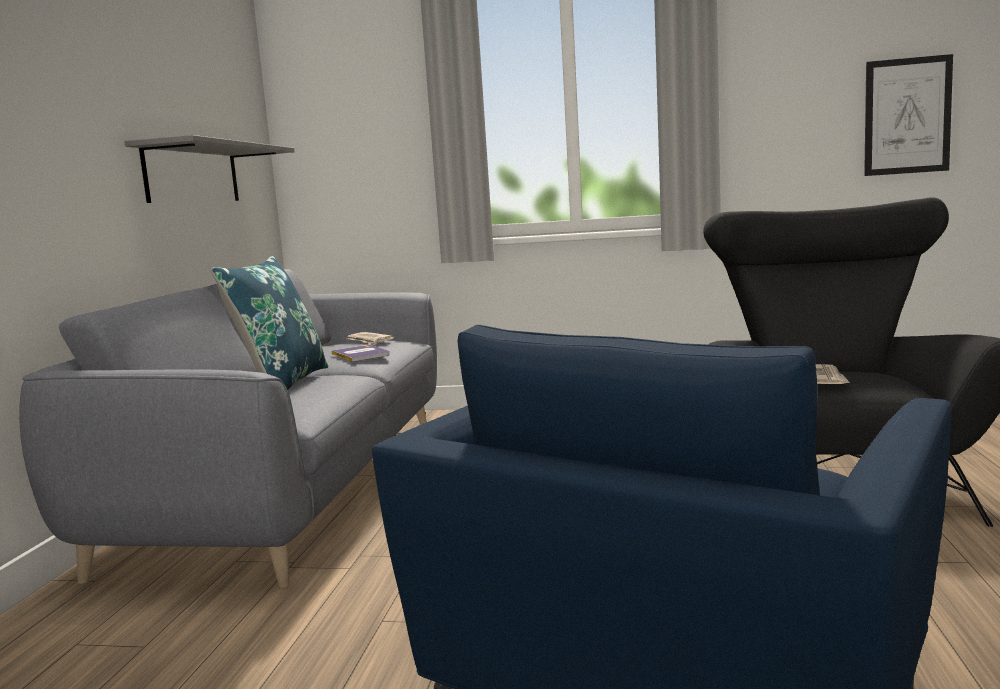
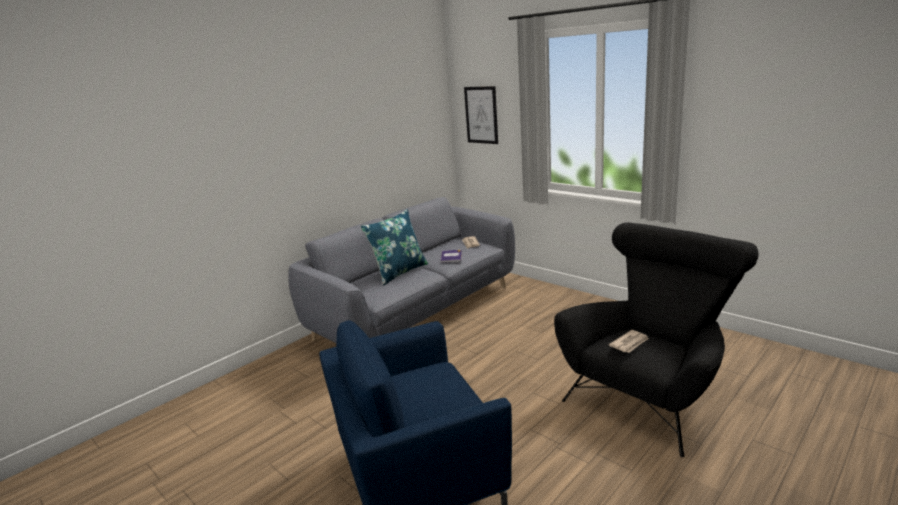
camera: 35 degrees right, 10 degrees up
(193, 174) = (392, 155): grey shelf -> none
(907, 116) = (829, 153): picture -> picture (481, 115)

